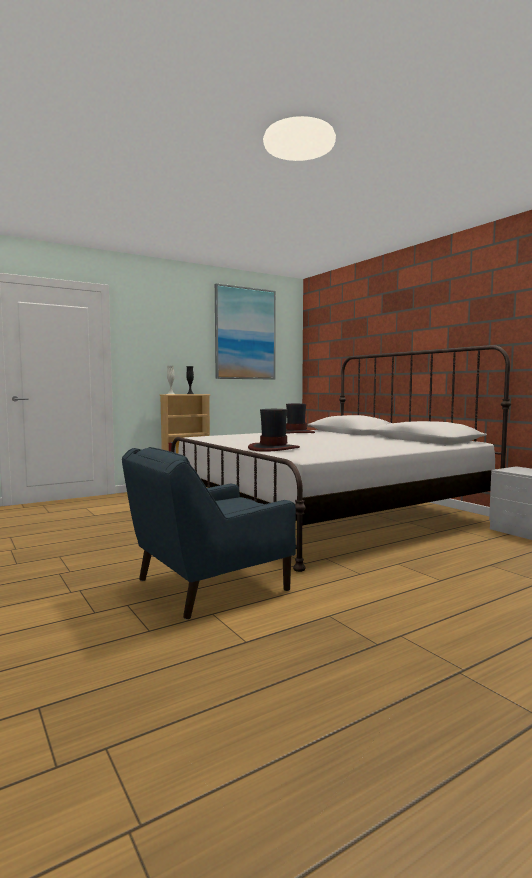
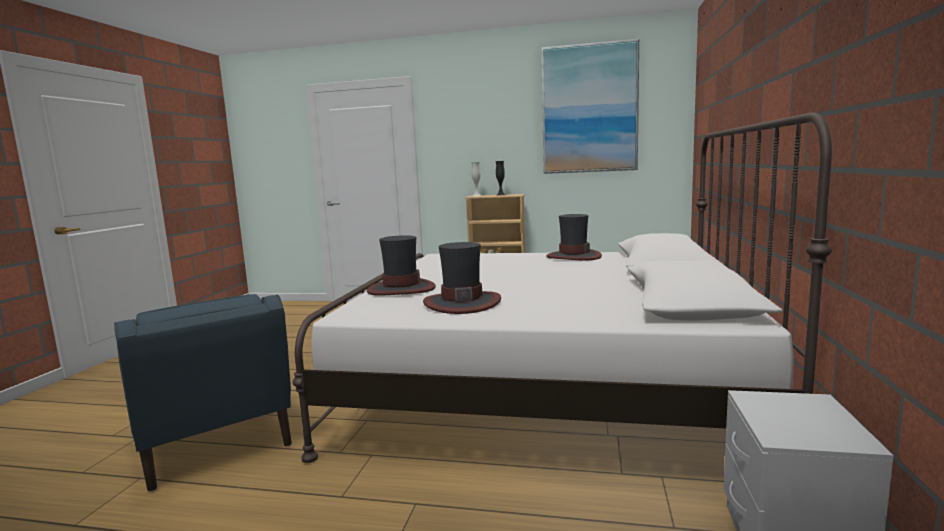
camera: 45 degrees right, 5 degrees up
(208, 586) = (213, 443): blue armchair -> blue armchair turned 135 degrees counterclockwise
(341, 449) = (462, 303): none -> hat

